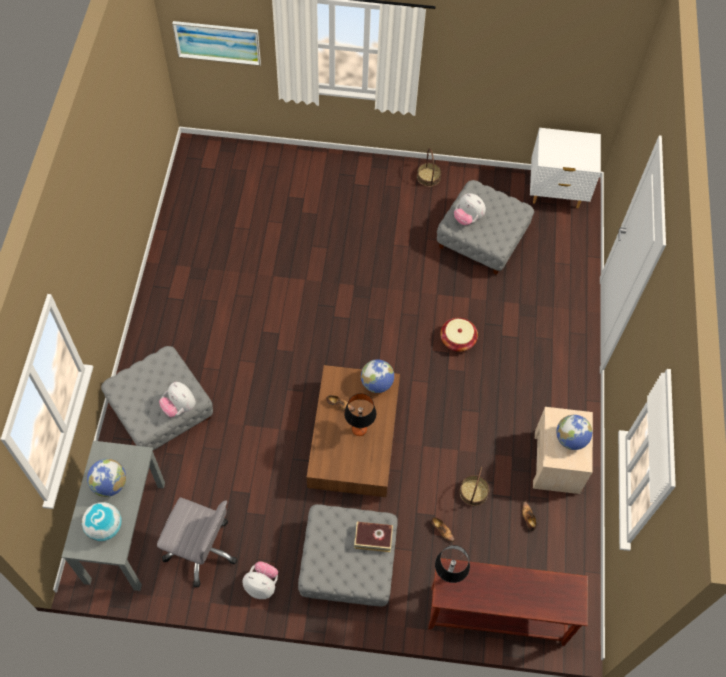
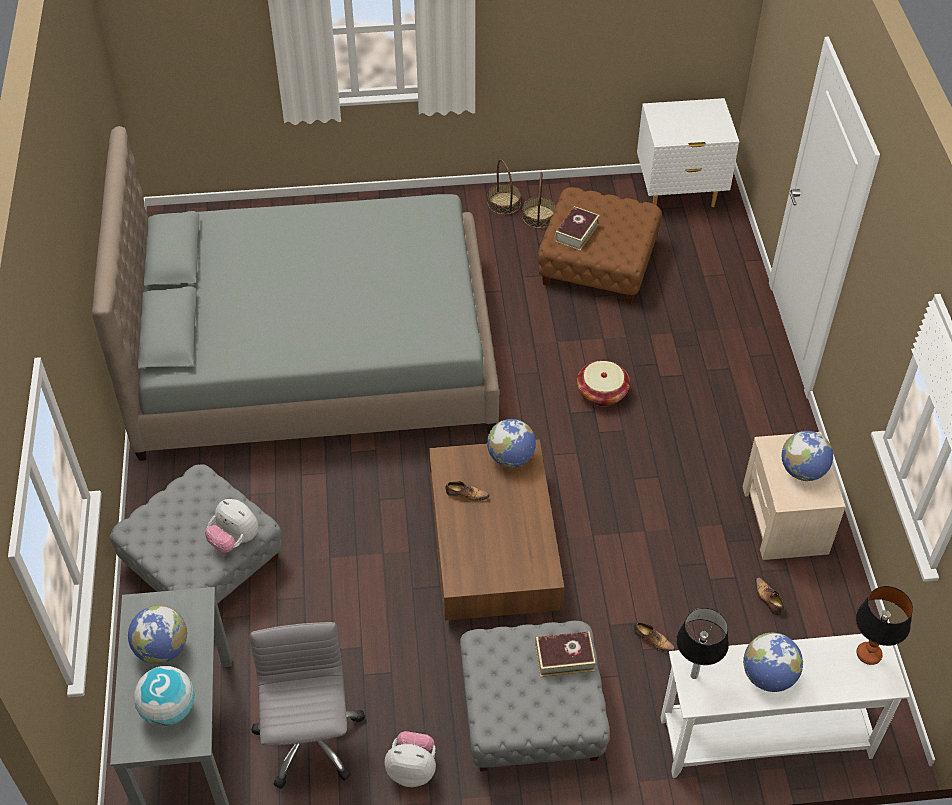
camera: 10 degrees left, 10 degrees down
(201, 549) = (309, 738): grey office chair -> grey office chair turned 105 degrees counterclockwise
(217, 42) = (190, 51): picture -> none
(268, 270) = (313, 354): none -> grey bed
(359, 429) = (503, 521): table lamp -> table lamp (868, 654)
(467, 218) = (576, 233): plush toy -> book
(473, 492) = (682, 581): basket -> basket (539, 217)
(482, 238) = (598, 263): grey ottoman -> brown ottoman
(496, 616) = (764, 738): brown console table -> white console table
(497, 590) = (768, 676): none -> globe

